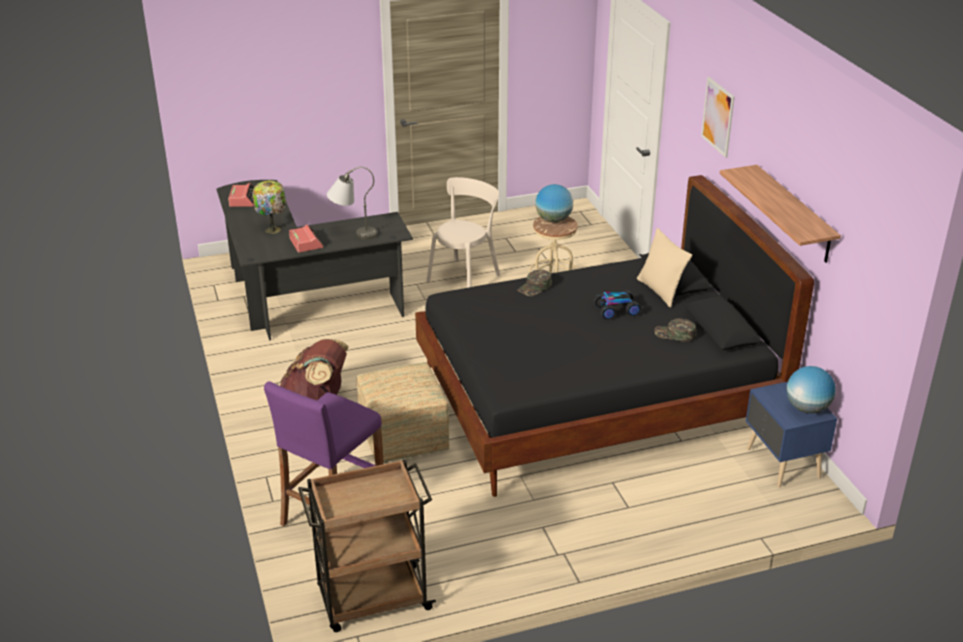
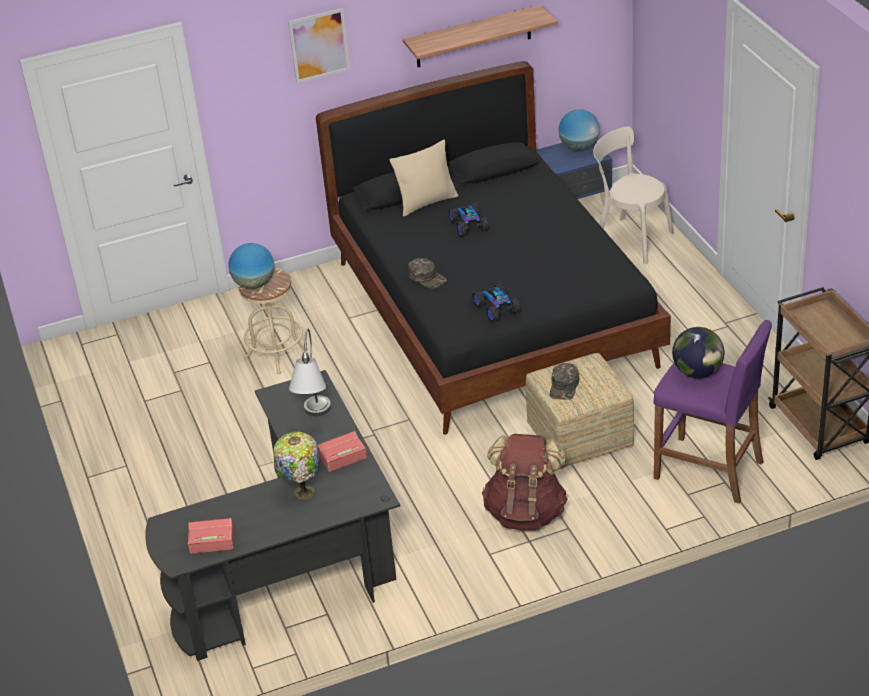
camera: 90 degrees left, 5 degrees up
(339, 415) = (698, 372): none -> globe
(465, 276) = (241, 426): beige chair -> beige chair (629, 239)
(476, 317) = (497, 308): none -> toy car
(675, 334) = (507, 192): green cap -> green cap (564, 386)

